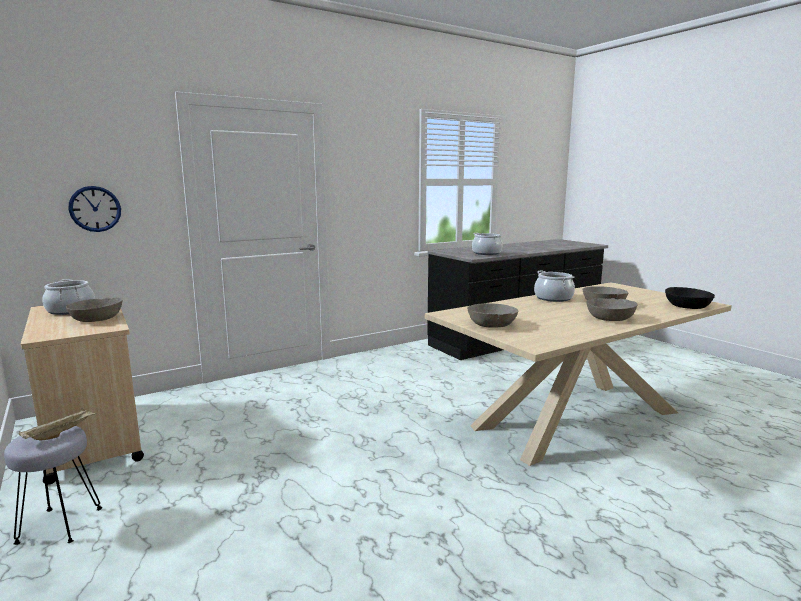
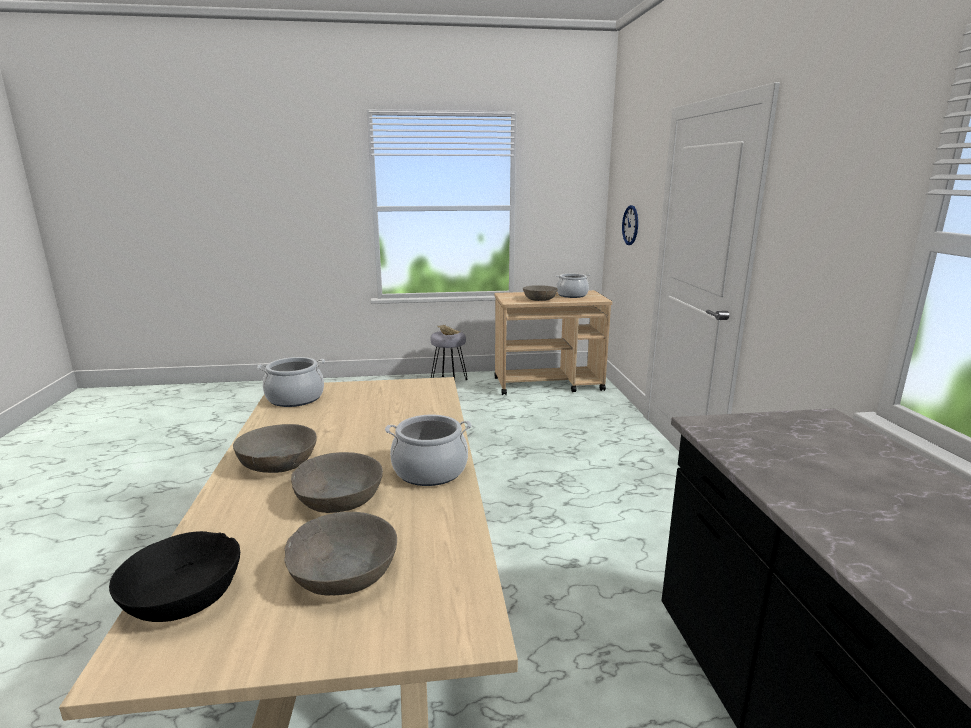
camera: 115 degrees right, 5 degrees up
(486, 253) = (779, 455): cooking pot -> cooking pot (295, 398)
(491, 324) = (368, 391): grey bowl -> grey bowl (344, 574)

